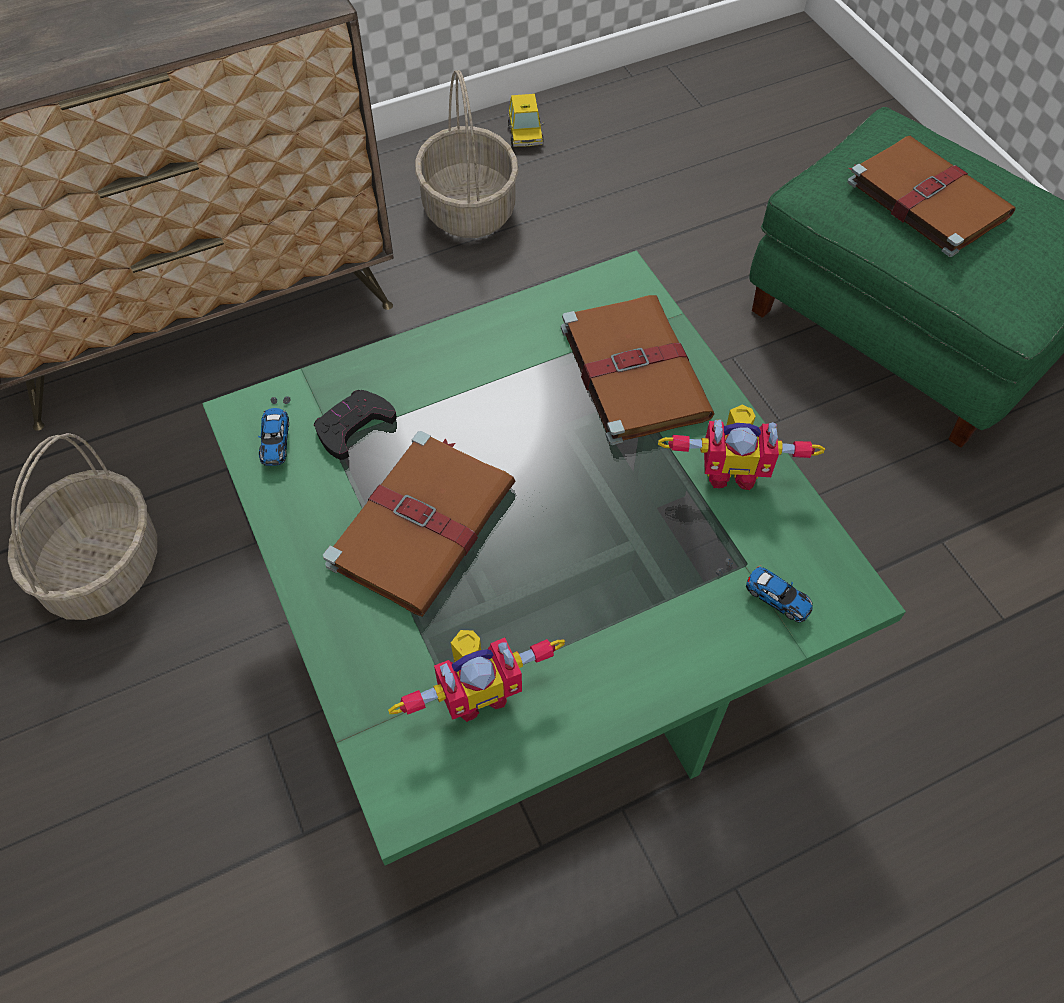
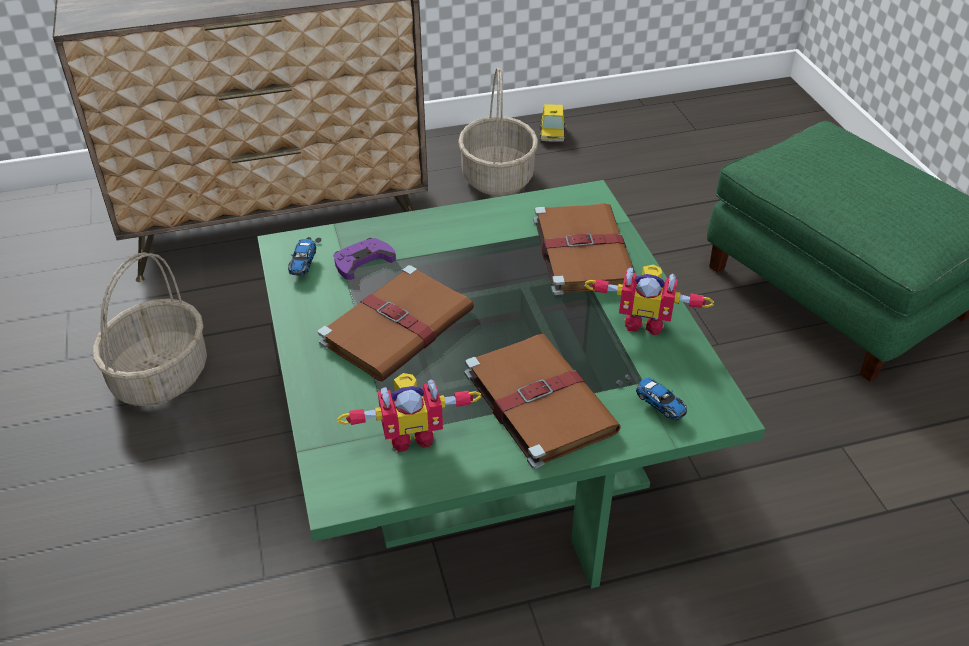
camera: 10 degrees right, 15 degrees down
(353, 426) = (363, 262): black game controller -> purple game controller
(925, 197) = (842, 174): brown book -> brown book (537, 400)

